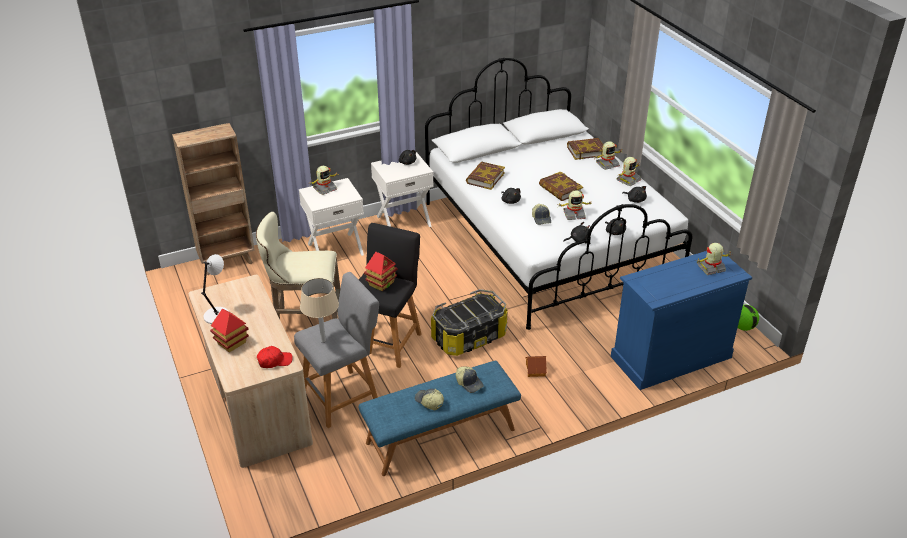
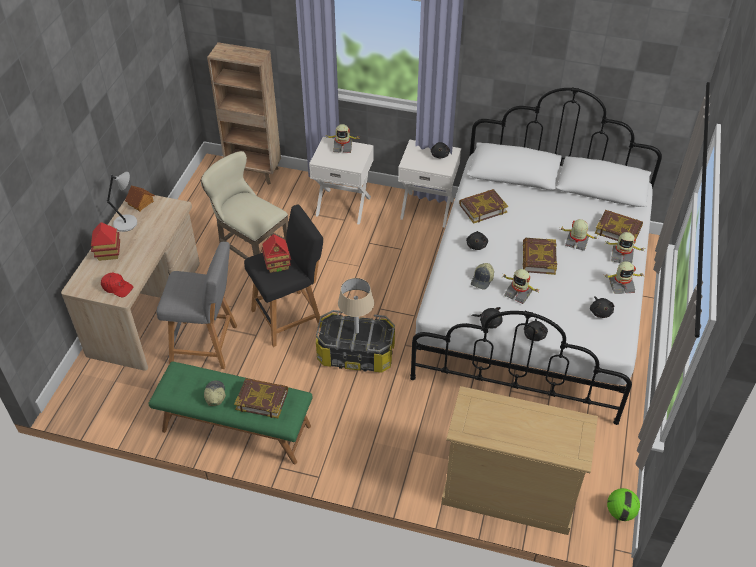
camera: 40 degrees right, 10 degrees up
(323, 341) = (178, 291): beige table lamp -> beige table lamp (356, 331)
(441, 437) = (236, 429): blue bench -> green bench
(469, 383) = (262, 399): cap -> book
(536, 370) = (375, 422): toy house -> toy house (141, 203)
(670, 357) = (508, 492): blue dresser -> beige dresser
(711, 268) = (559, 434): toy robot -> toy robot (576, 242)

